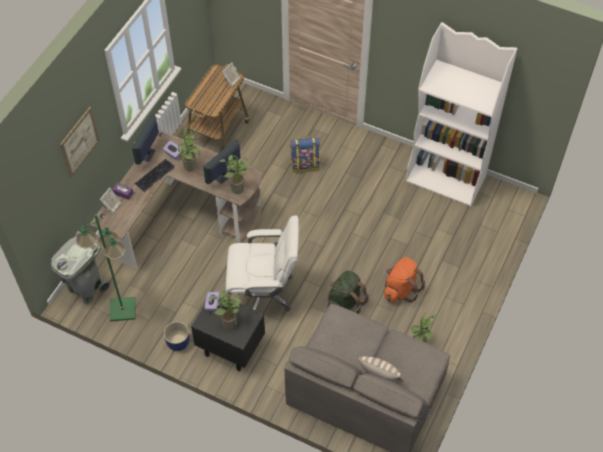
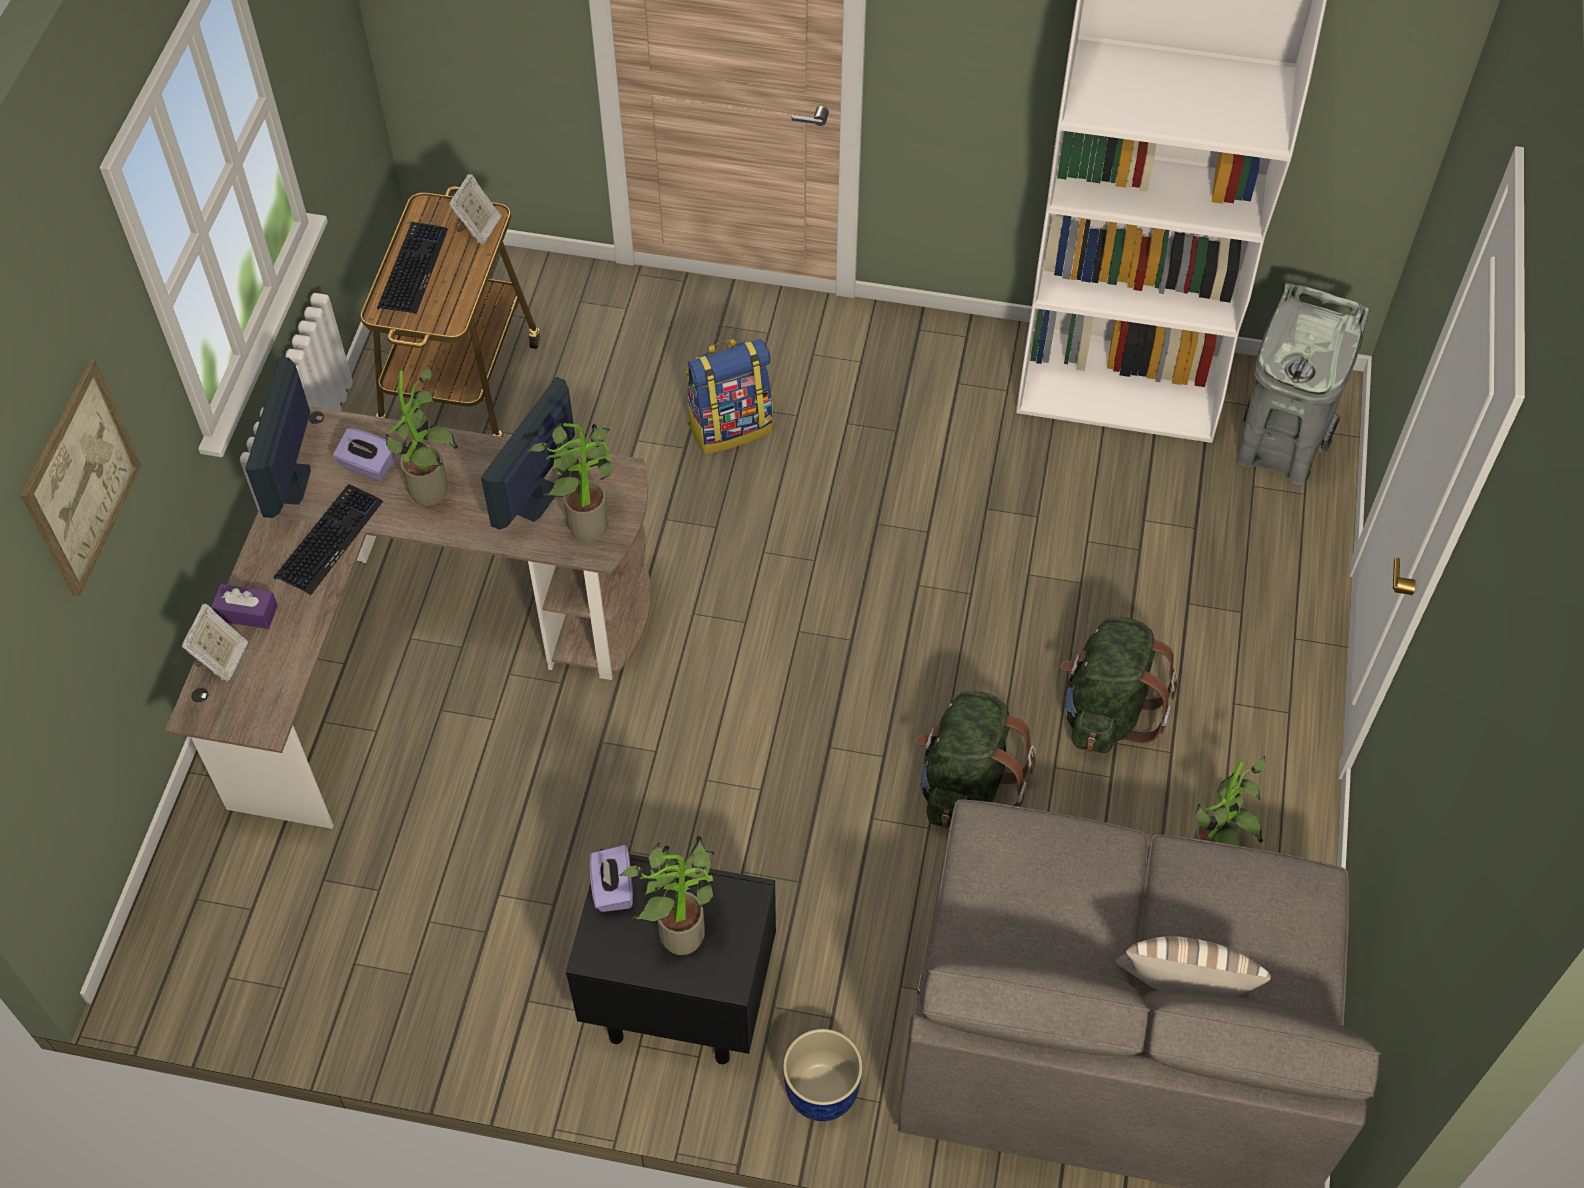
camera: 15 degrees left, 0 degrees up
(86, 288) = (193, 924): grey trash can -> grey trash can (1278, 450)
(122, 309) = (321, 960): green floor lamp -> none
(177, 342) = (517, 1022): blue planter -> blue planter (820, 1091)
(206, 90) = (413, 269): none -> keyboard
(263, 292) = (725, 811): white office chair -> none
(400, 289) = (1106, 712): orange backpack -> green backpack

